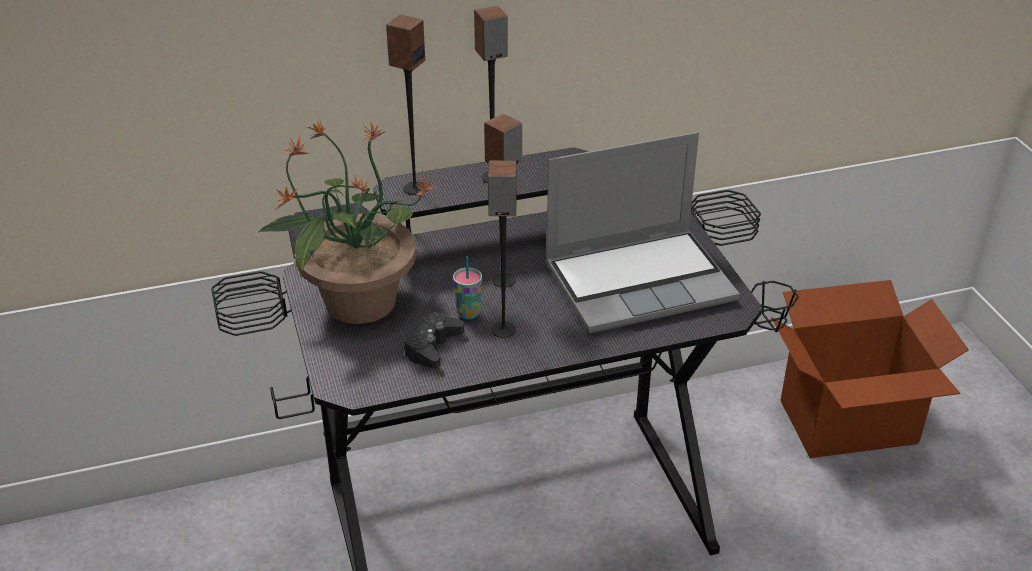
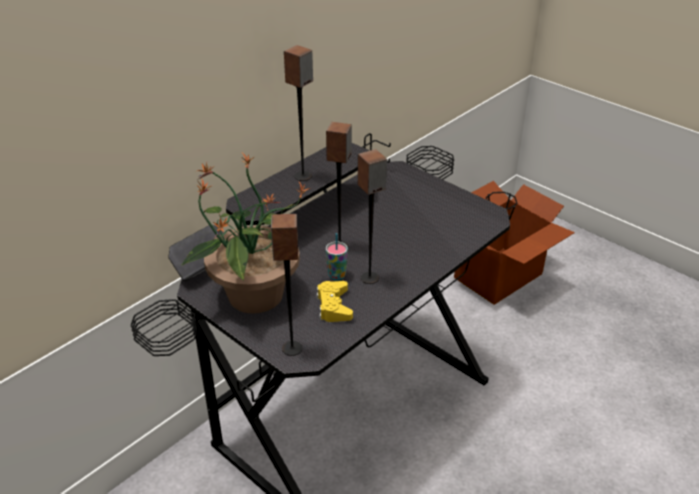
camera: 30 degrees left, 0 degrees up
(414, 188) = (256, 199): speaker -> speaker (291, 348)
(432, 346) = (334, 306): black game controller -> yellow game controller
(640, 281) = (424, 217): laptop -> none

